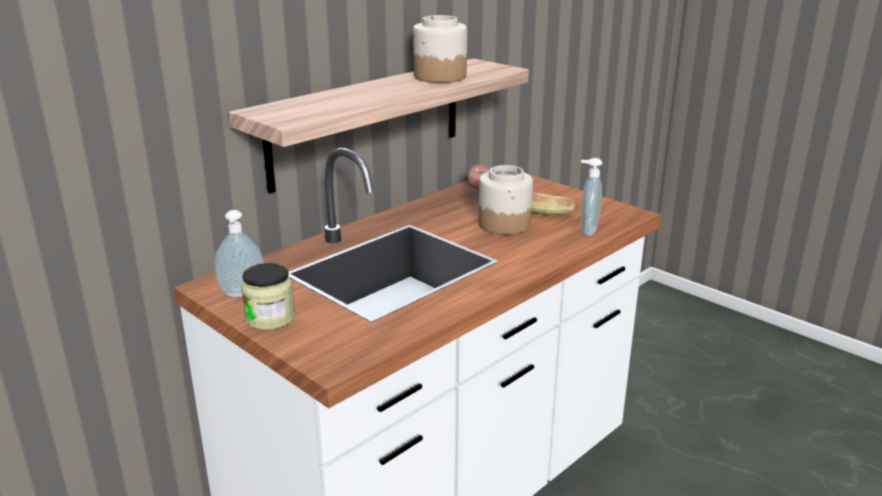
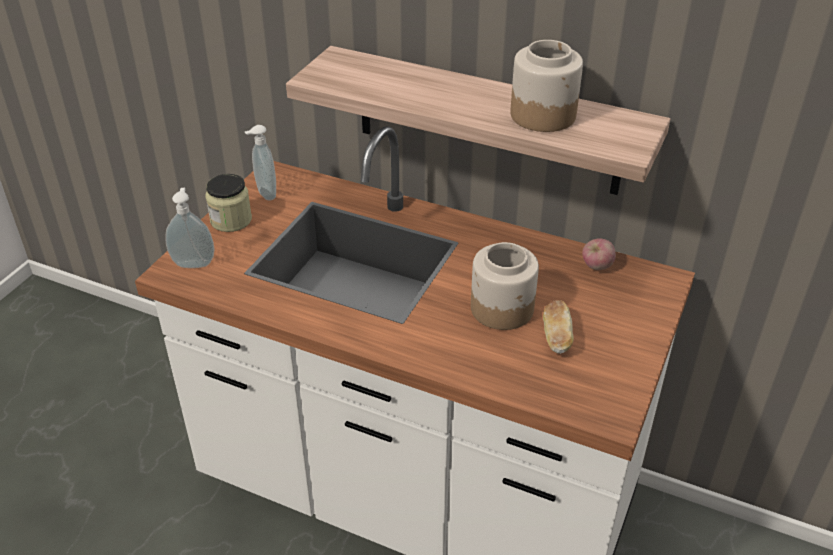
camera: 70 degrees right, 15 degrees up
(587, 230) = (526, 380): soap dispenser -> soap dispenser (194, 263)

